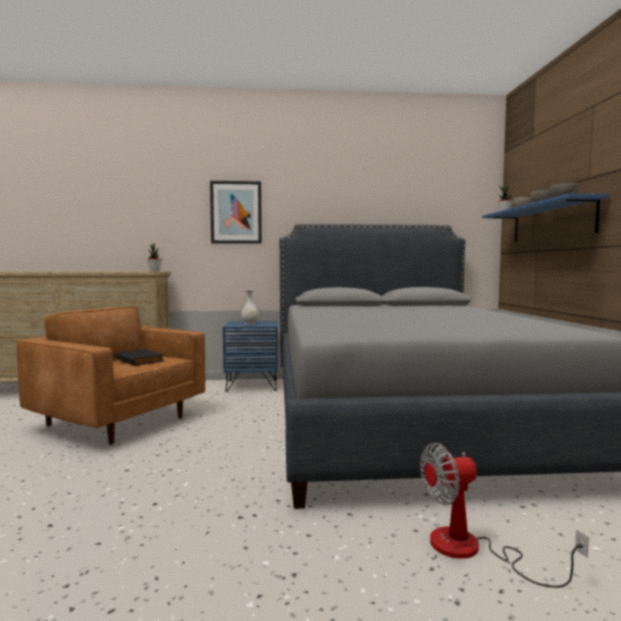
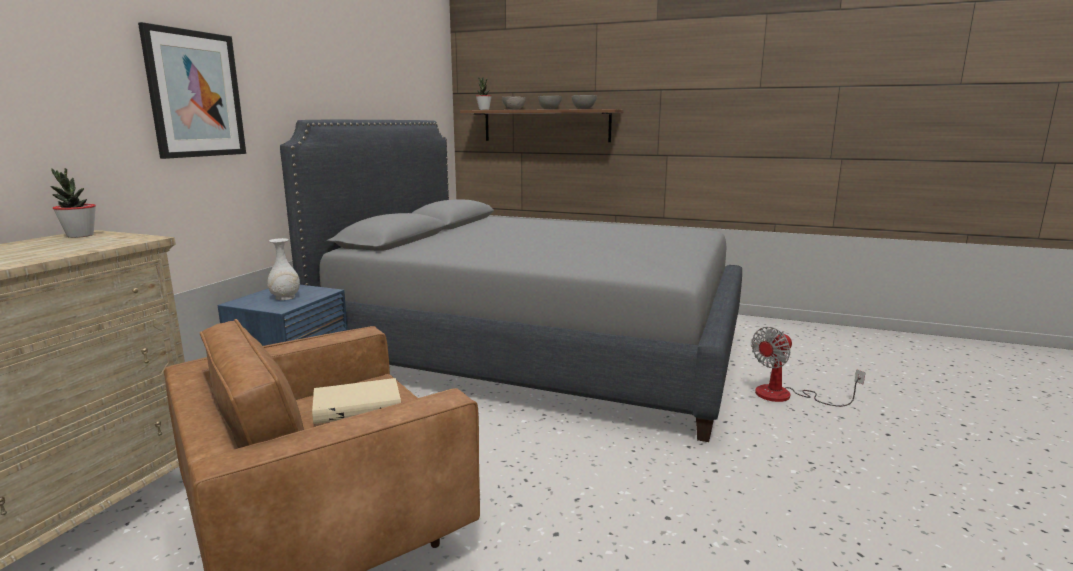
camera: 65 degrees left, 10 degrees up
(141, 360) = (358, 404): black book -> beige book
(472, 550) = (786, 396): fan -> fan turned 45 degrees clockwise
(551, 222) = (546, 125): blue shelf -> brown shelf

